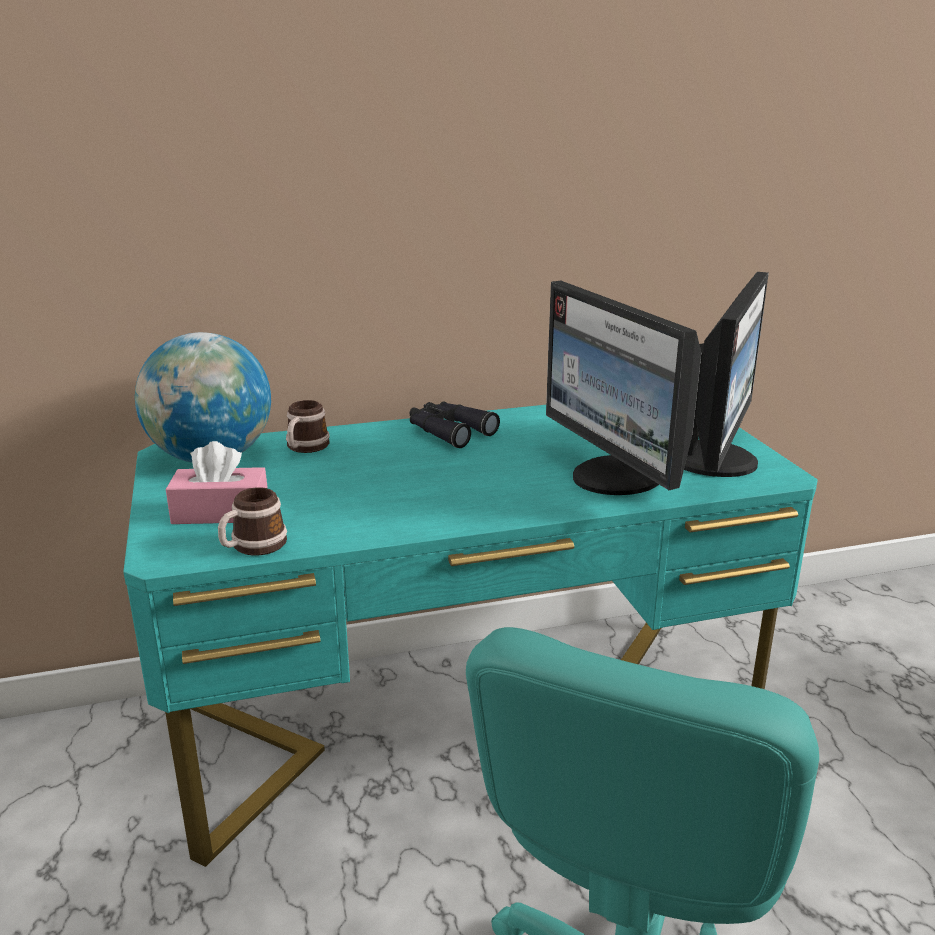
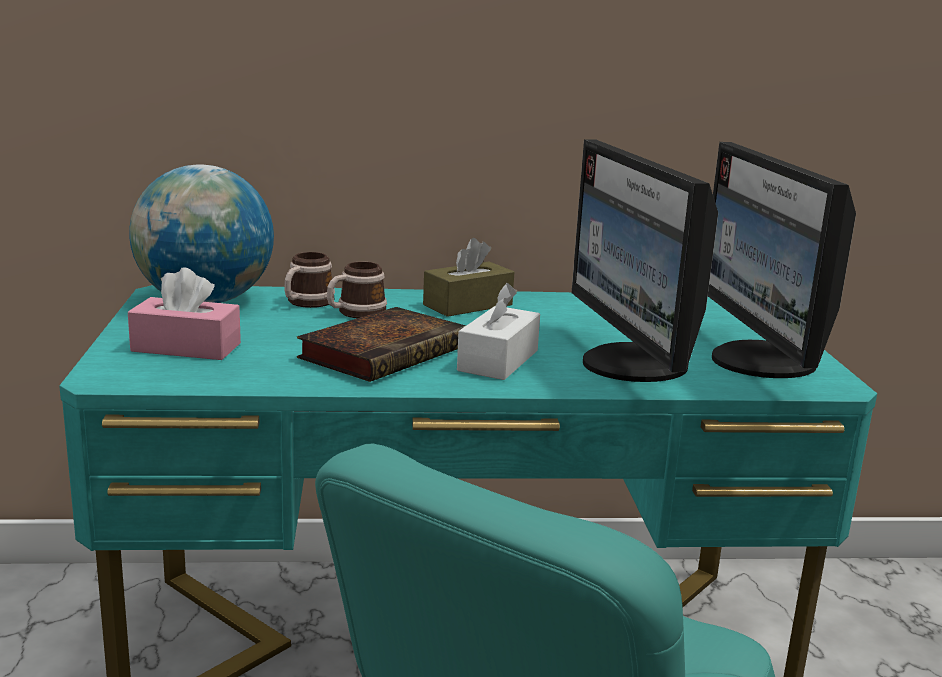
camera: 10 degrees right, 5 degrees down
(253, 546) = (201, 380): mug -> mug (355, 313)
(402, 493) = (386, 352): none -> book
(448, 431) = (468, 305): black binoculars -> brown tissue box
(502, 488) = (498, 360): none -> white tissue box
(715, 460) = (760, 362): monitor -> monitor turned 135 degrees clockwise

